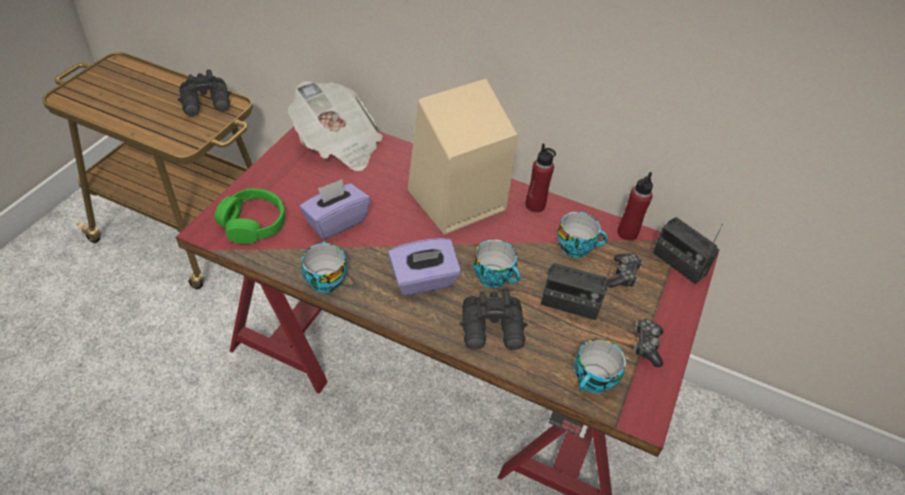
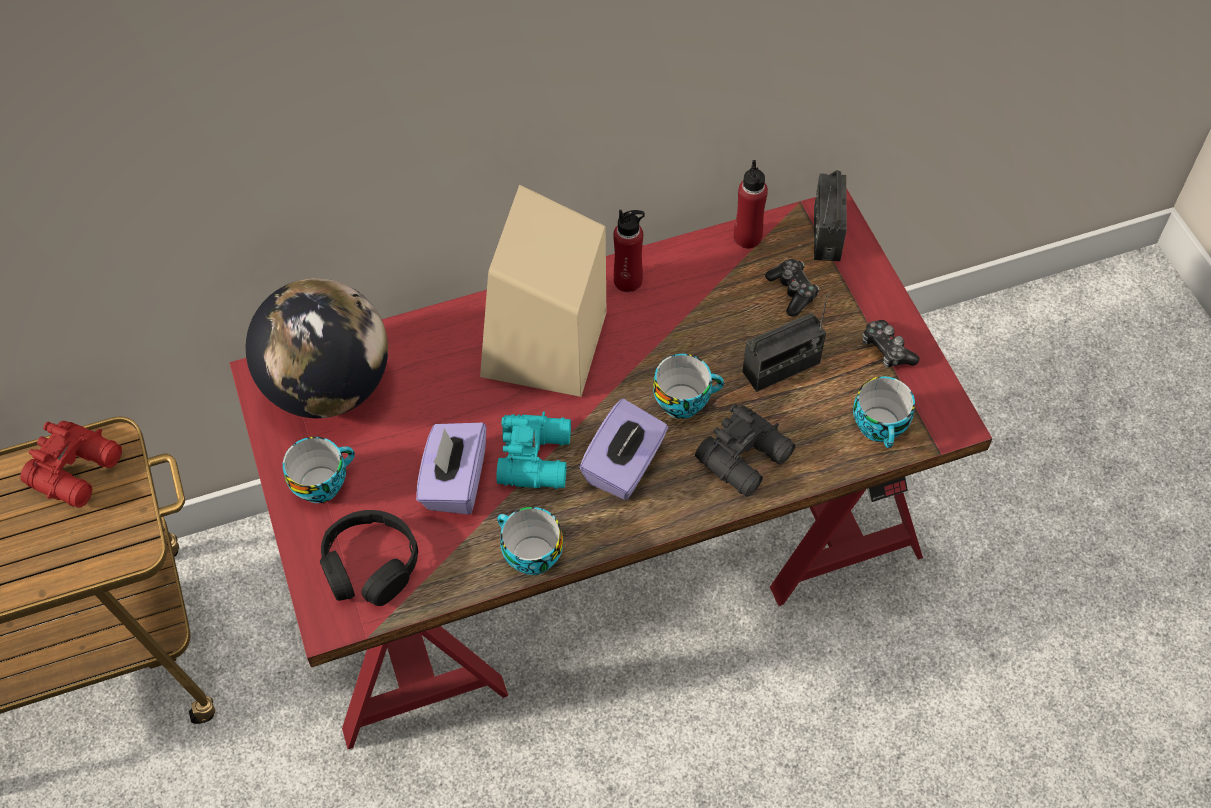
camera: 40 degrees left, 10 degrees up
(207, 104) = (79, 470): black binoculars -> red binoculars
(253, 223) = (370, 565): green headphones -> black headphones
(338, 145) = (329, 387): newspaper -> globe
(387, 242) = (537, 457): none -> turquoise binoculars
(576, 247) = (719, 296): cup -> cup (322, 482)
(678, 264) = (826, 233): radio -> radio turned 90 degrees clockwise

